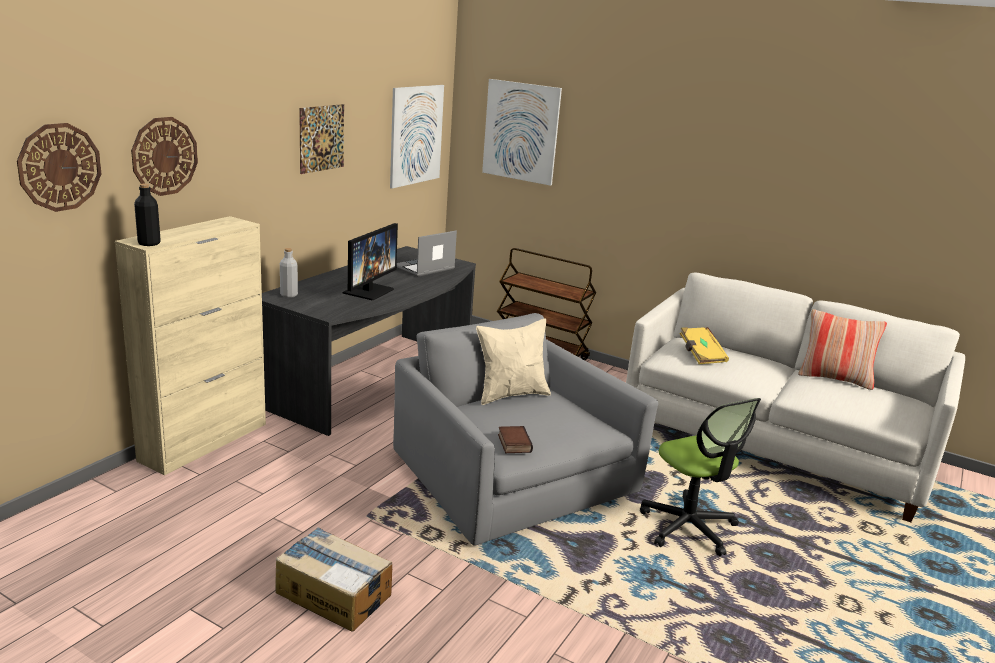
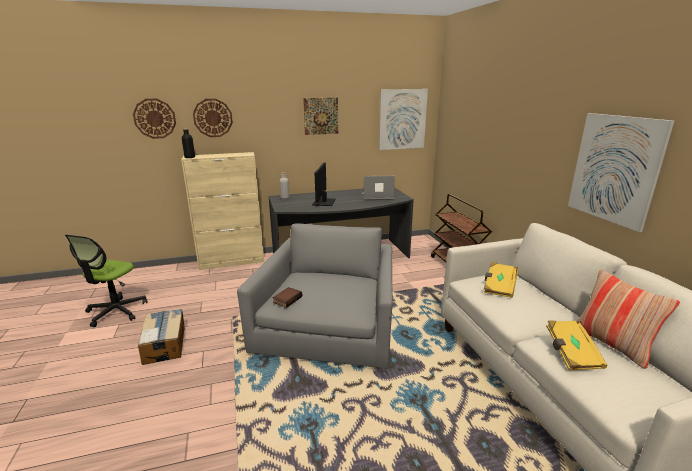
camera: 45 degrees right, 0 degrees up
(368, 291) = (324, 202): monitor -> monitor turned 120 degrees clockwise
(511, 394) = (337, 274): beige pillow -> none
(521, 131) = (464, 116): picture -> picture (614, 169)
(688, 527) = (386, 409): office chair -> office chair (116, 311)
(827, 395) = (571, 354): none -> yellow book

